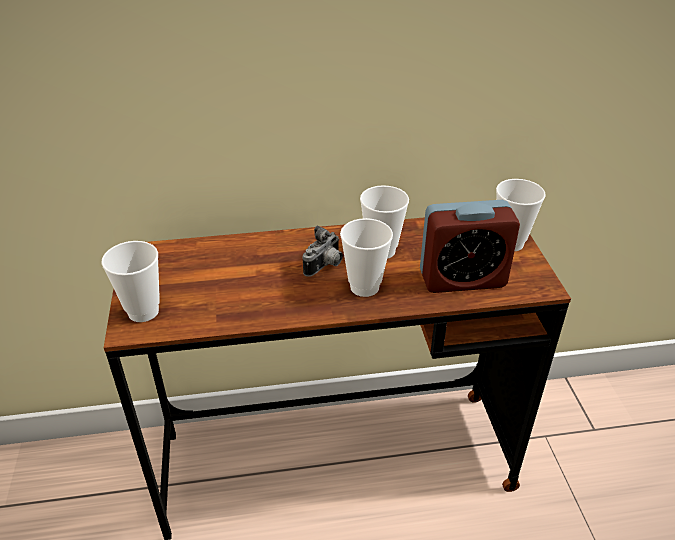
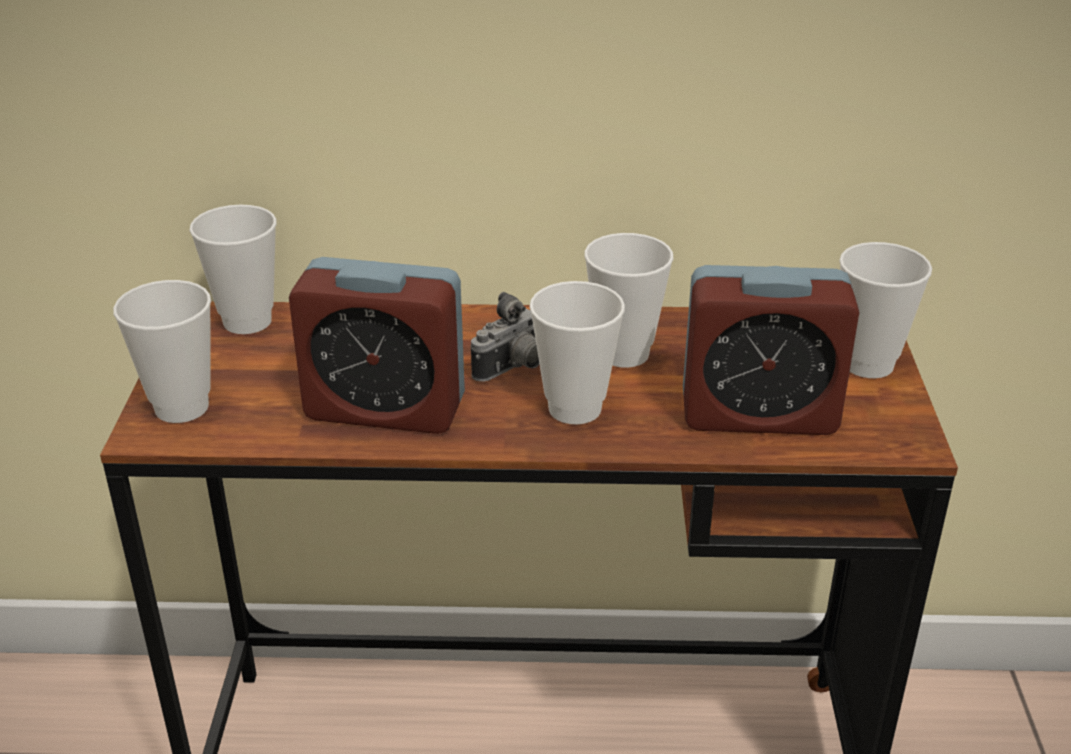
camera: 10 degrees right, 5 degrees down
(166, 253) = (247, 321): none -> cup
(260, 299) = (385, 408): none -> alarm clock

